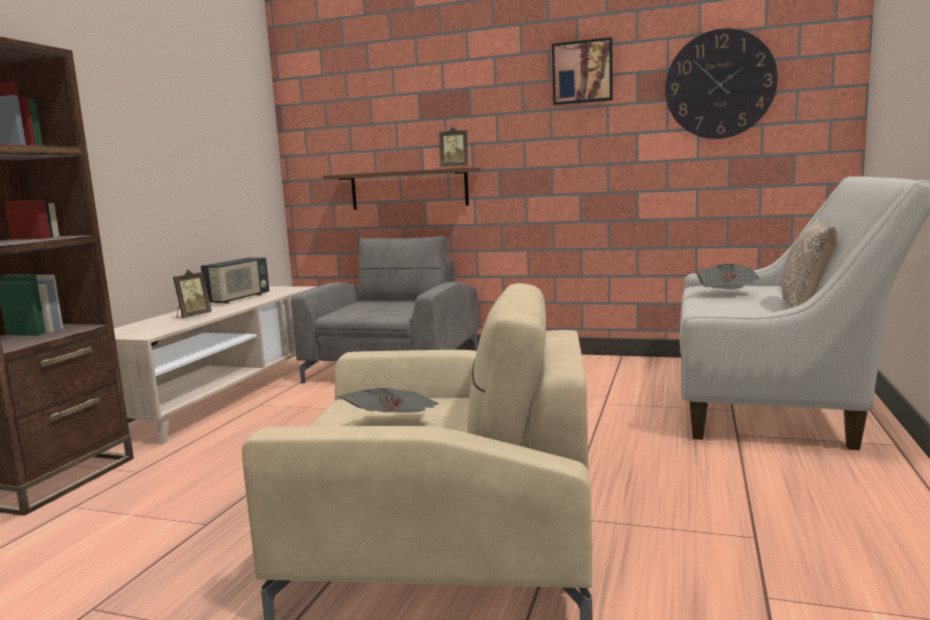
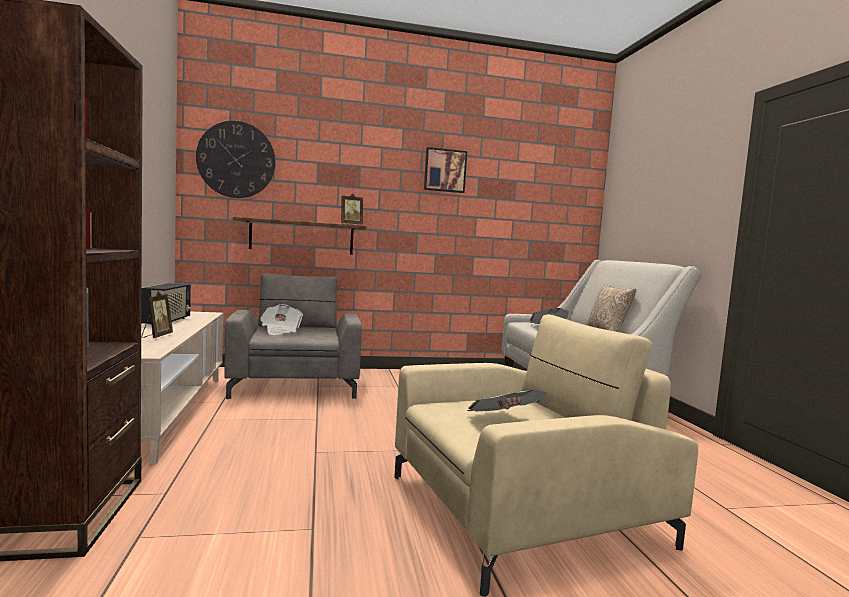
camera: 30 degrees left, 5 degrees down
(369, 306) = (280, 331): none -> newspaper
(719, 84) = (527, 194): wall clock -> wall clock (236, 160)

